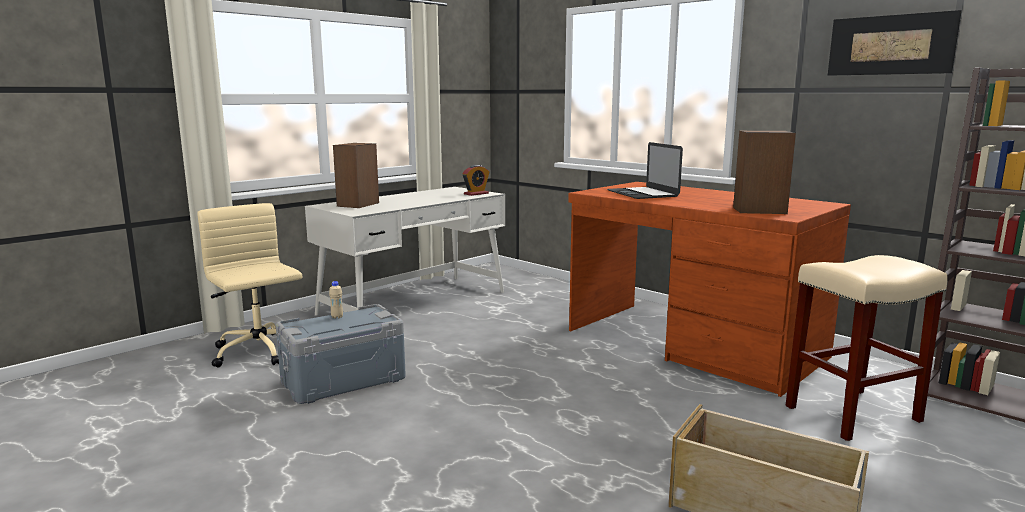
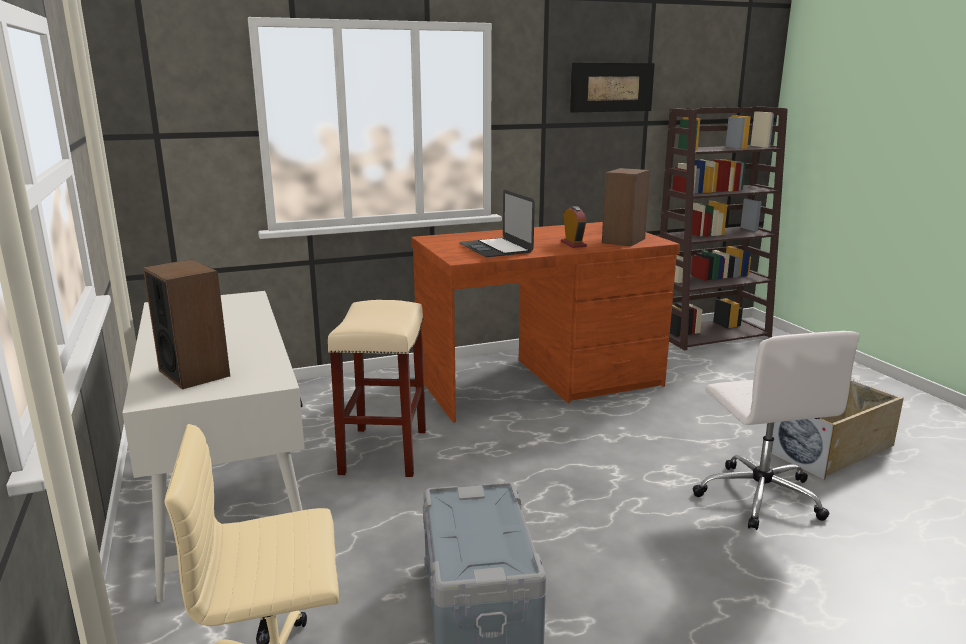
camera: 65 degrees left, 5 degrees up
(337, 317) = (451, 529): beige bottle -> none
(476, 194) = (238, 302): alarm clock -> alarm clock (573, 244)
(585, 467) = (759, 496): none -> white office chair
(642, 193) = (495, 248): laptop -> laptop turned 60 degrees clockwise
(852, 414) = (703, 376): beige stool -> beige stool (384, 452)

